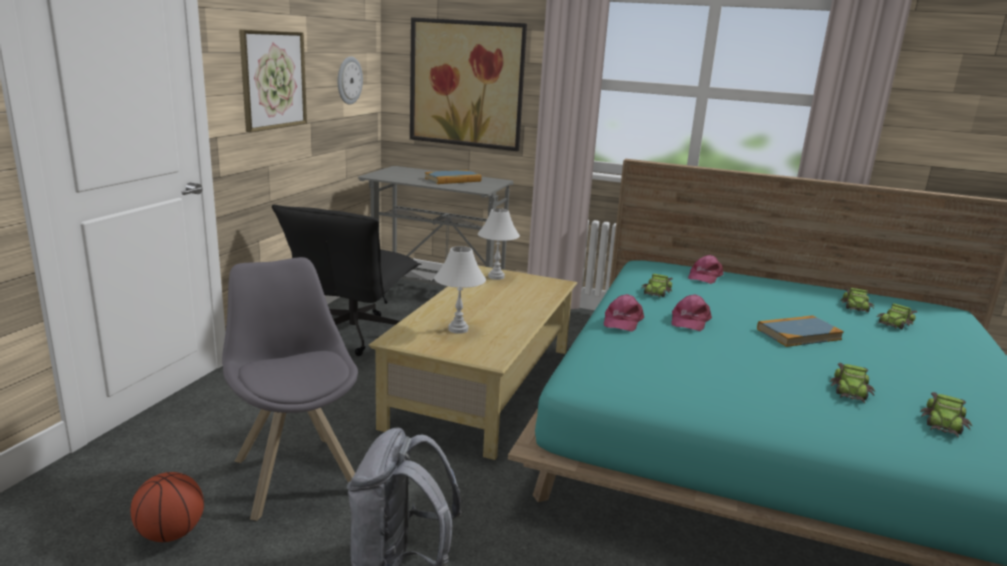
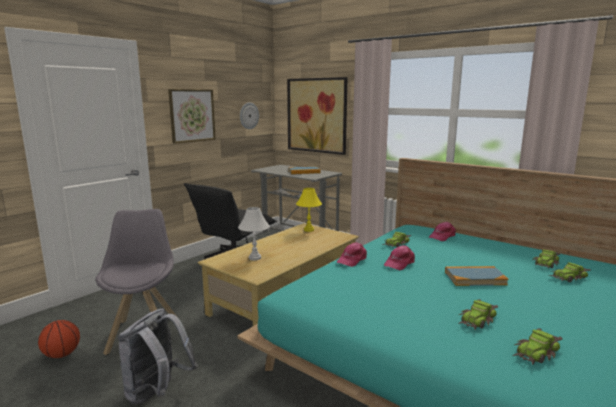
camera: 20 degrees right, 5 degrees down
(496, 277) = (308, 230): white table lamp -> yellow table lamp

